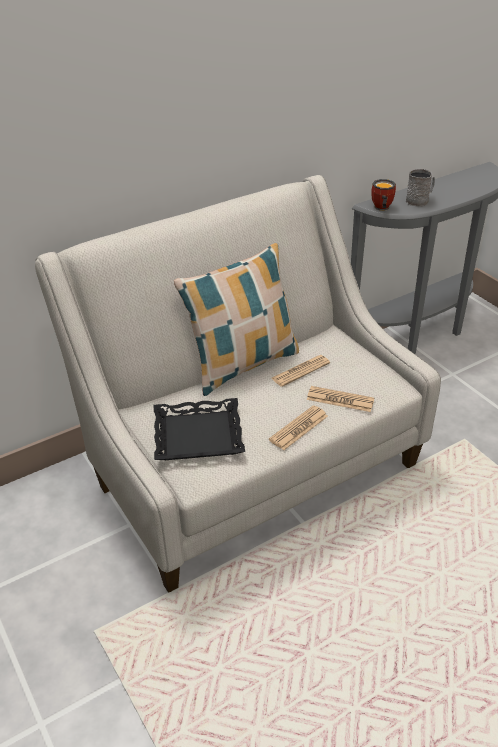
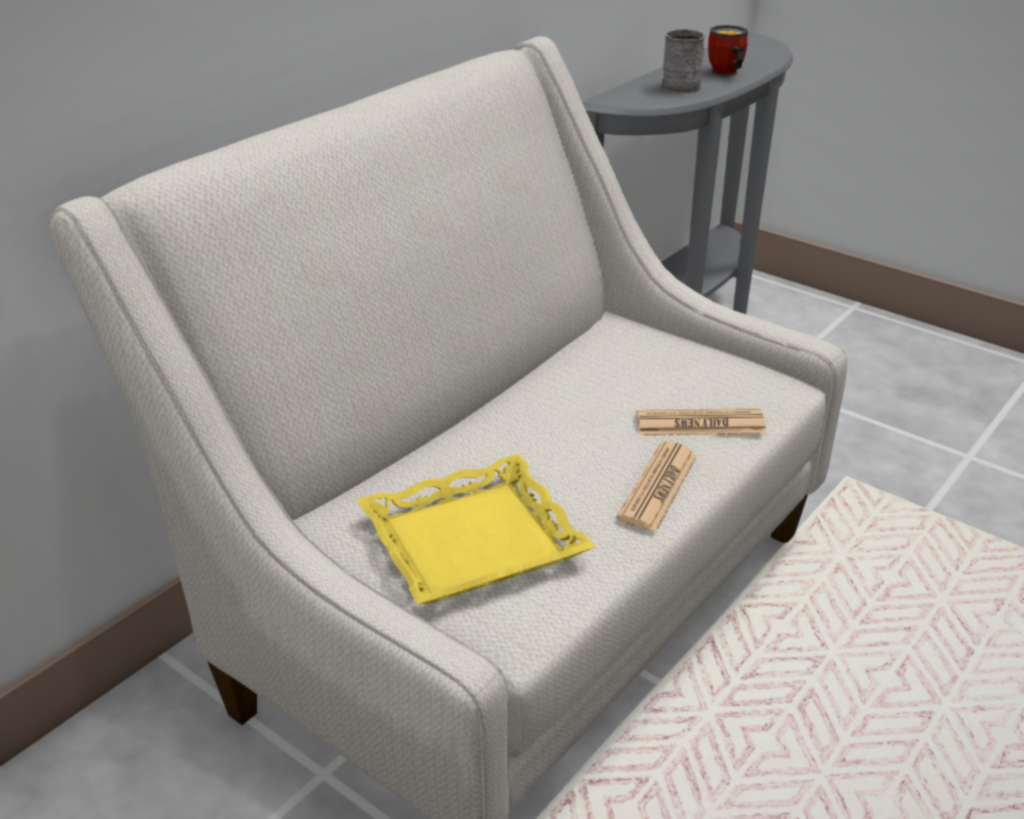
camera: 20 degrees left, 5 degrees down
(198, 435) = (472, 540): black tray -> yellow tray
(242, 364) = (484, 399): pillow -> none
(300, 371) = (599, 391): newspaper -> none
(380, 208) = (630, 102): mug -> mug (725, 74)

